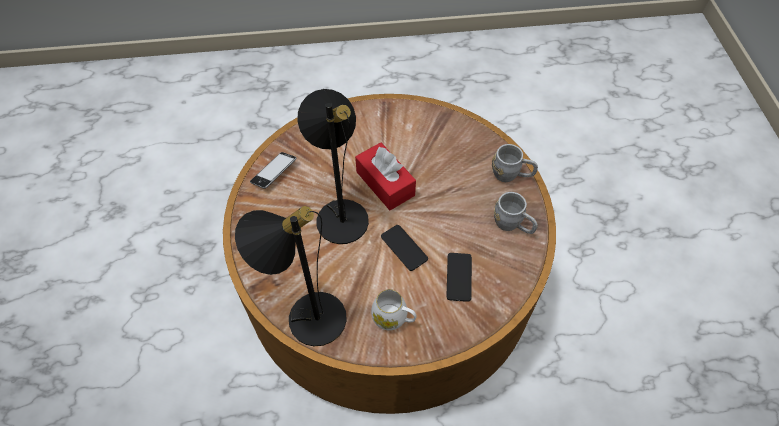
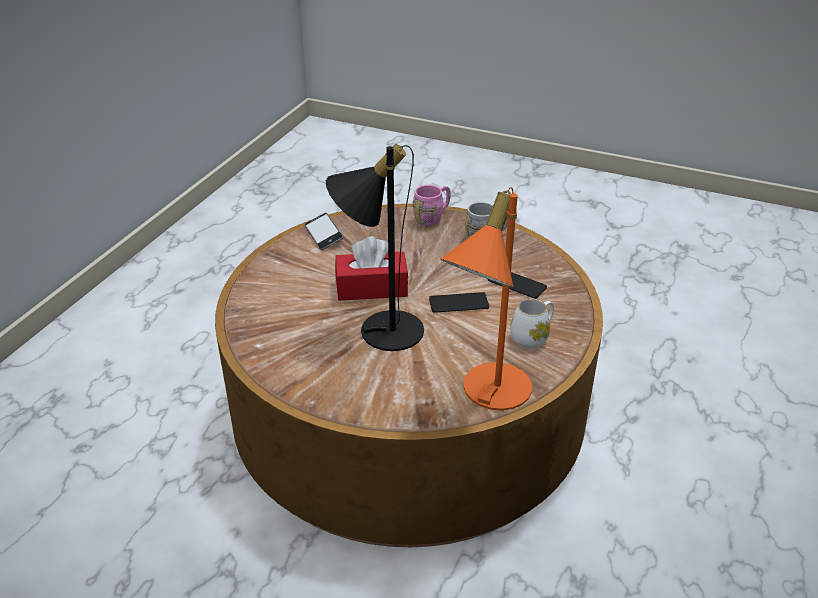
camera: 60 degrees left, 20 degrees down
(274, 172) = (278, 357): phone -> phone (323, 235)
(306, 314) = (486, 392): black table lamp -> orange table lamp
(511, 175) = (433, 217): grey mug -> pink mug

